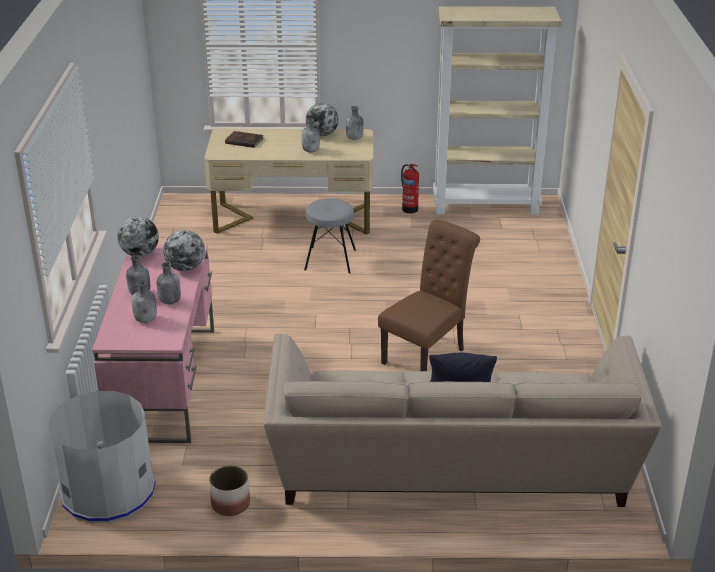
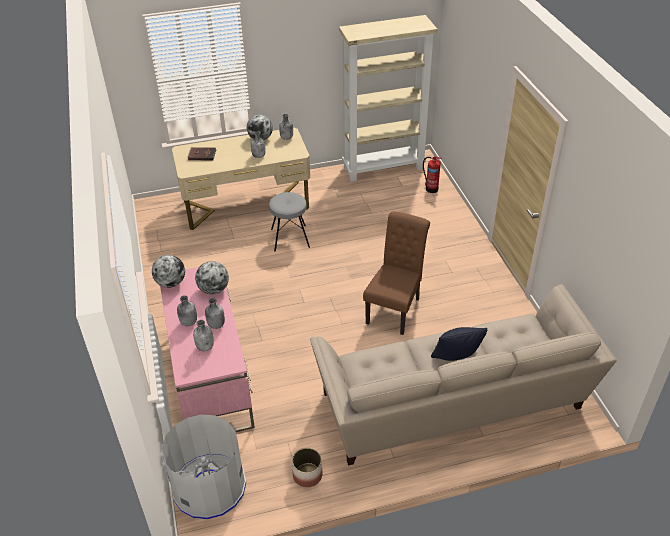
camera: 15 degrees left, 10 degrees up
(409, 208) = (329, 180): fire extinguisher -> fire extinguisher (431, 188)

